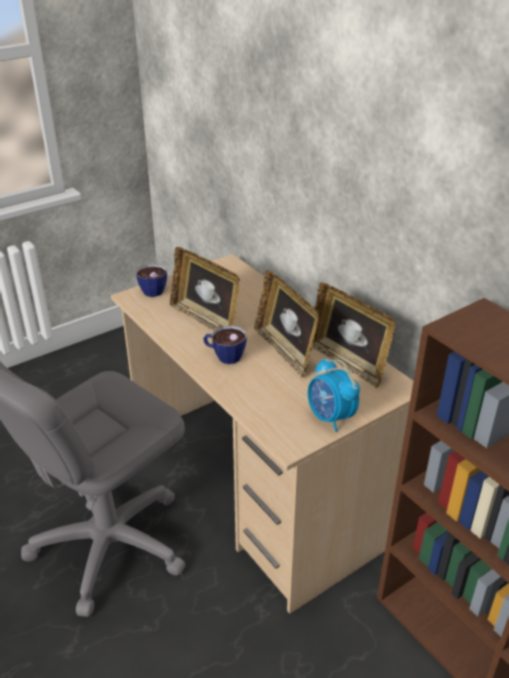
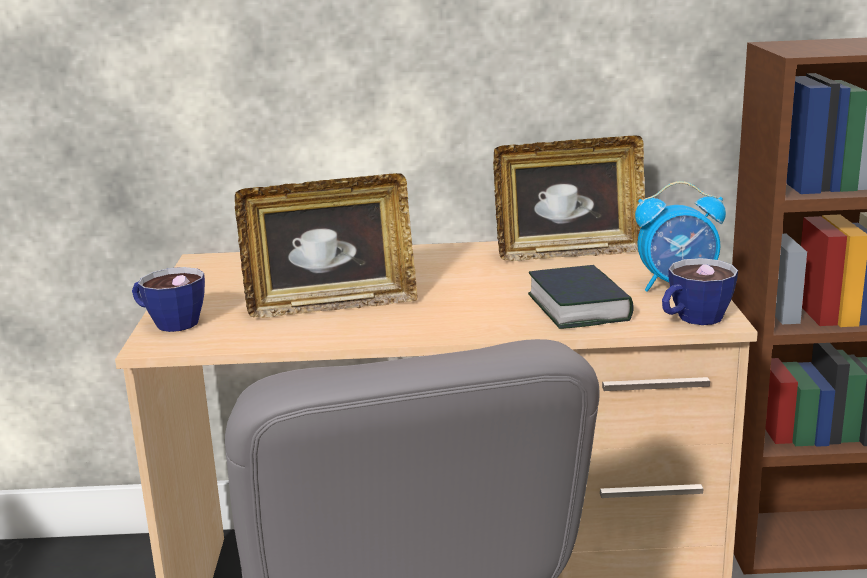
camera: 55 degrees left, 15 degrees down
(224, 356) = (449, 313): cup -> cup (692, 320)
(266, 393) = (578, 307): none -> book
(285, 350) = (494, 276): picture frame -> none

